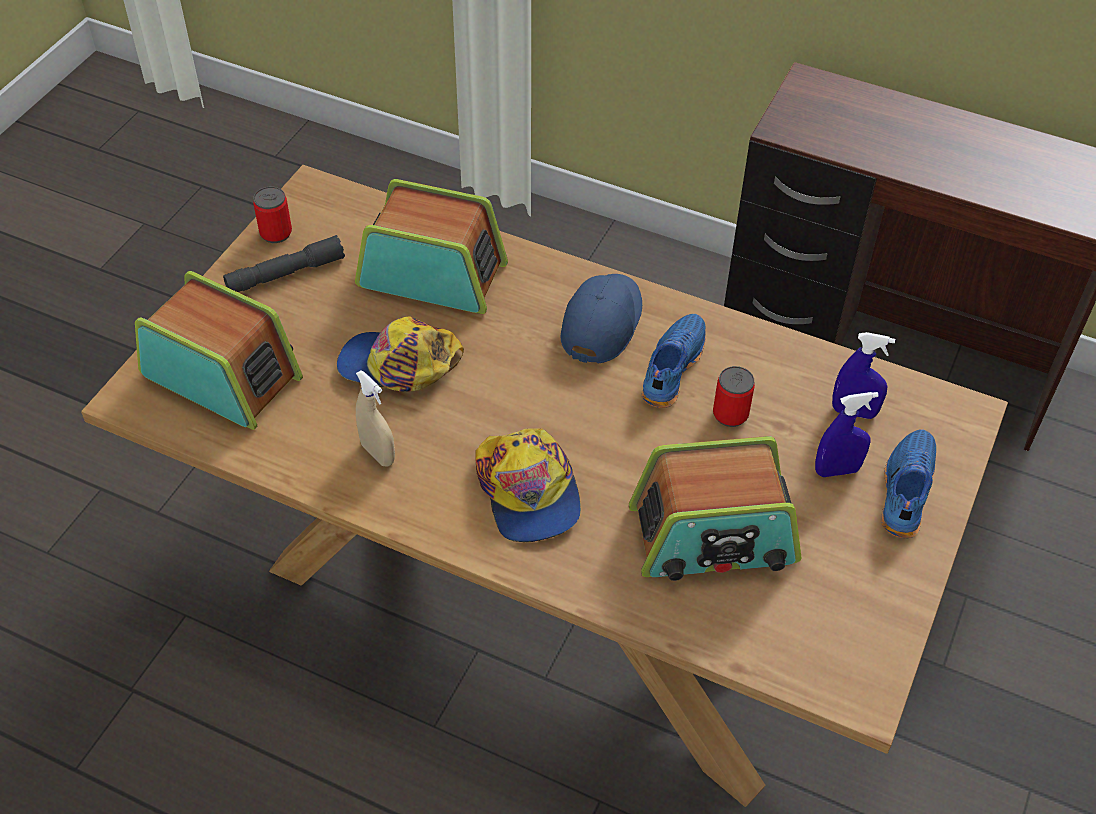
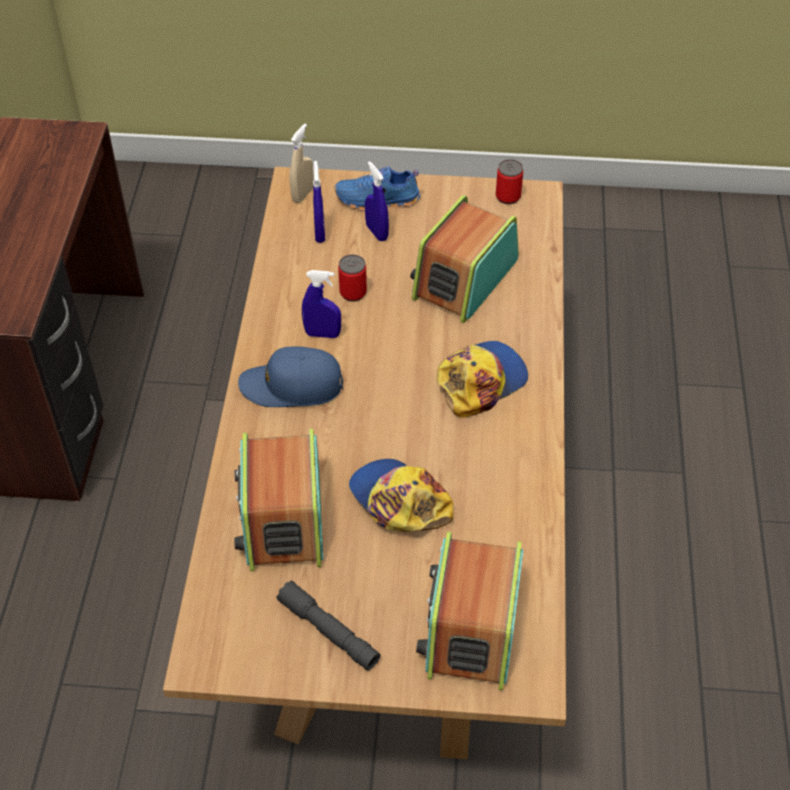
camera: 110 degrees left, 0 degrees up
(276, 233) = (276, 665): can -> can (508, 196)
(378, 453) = (494, 481): beige spray bottle -> beige spray bottle (303, 194)
(398, 365) = (399, 501): cap -> cap turned 150 degrees clockwise
(670, 368) = (322, 334): blue shoe -> blue spray bottle
(713, 536) = (464, 278): radio -> radio turned 120 degrees counterclockwise

